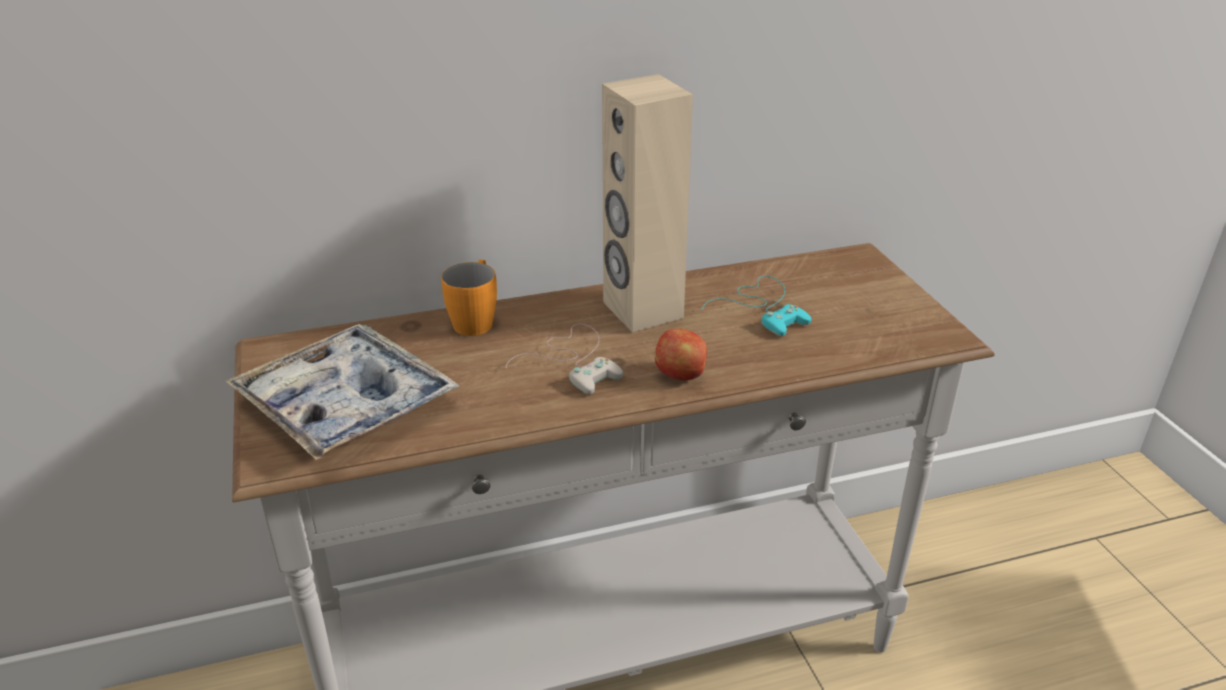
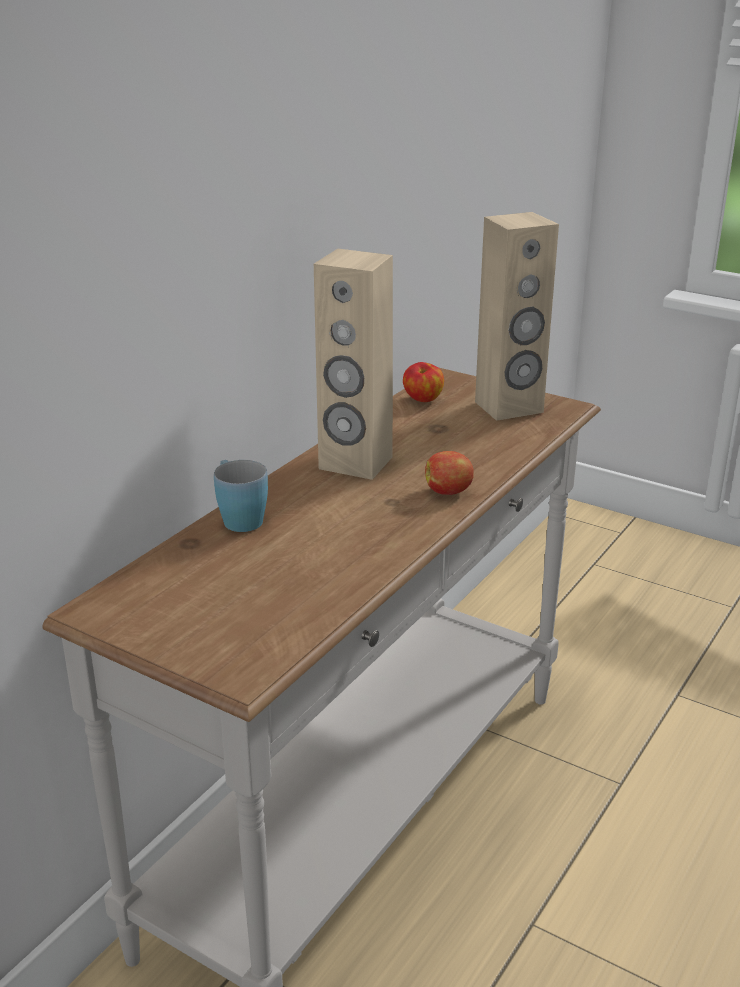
camera: 40 degrees left, 5 degrees down
(346, 404) = (236, 614): tray -> none
(475, 319) = (238, 517): orange mug -> blue mug
(575, 360) = (362, 512): white game controller -> none
(763, 307) = (434, 430): turquoise game controller -> none
(801, 271) = (422, 400): none -> apple
(879, 312) = (509, 407): none -> beige speaker

